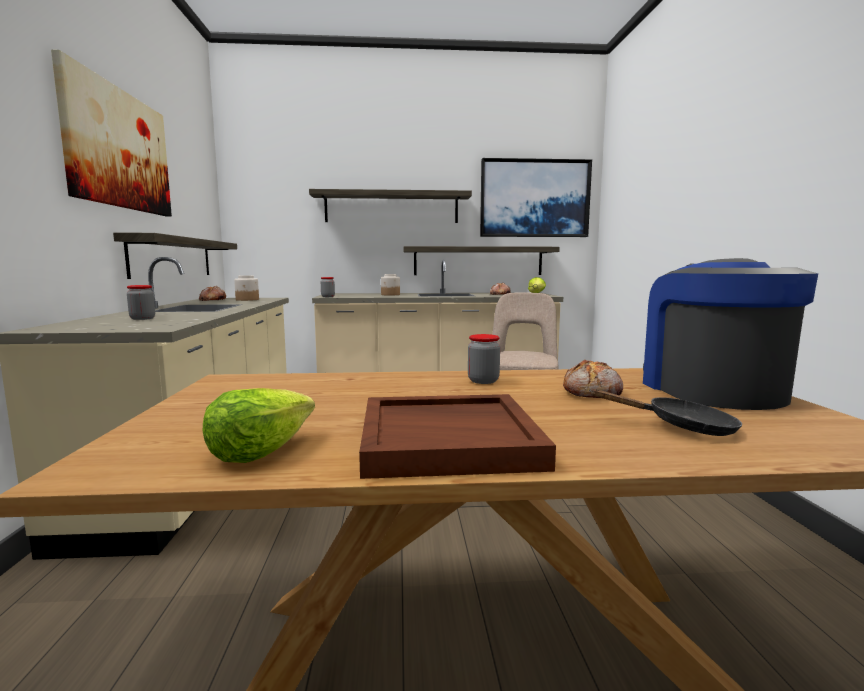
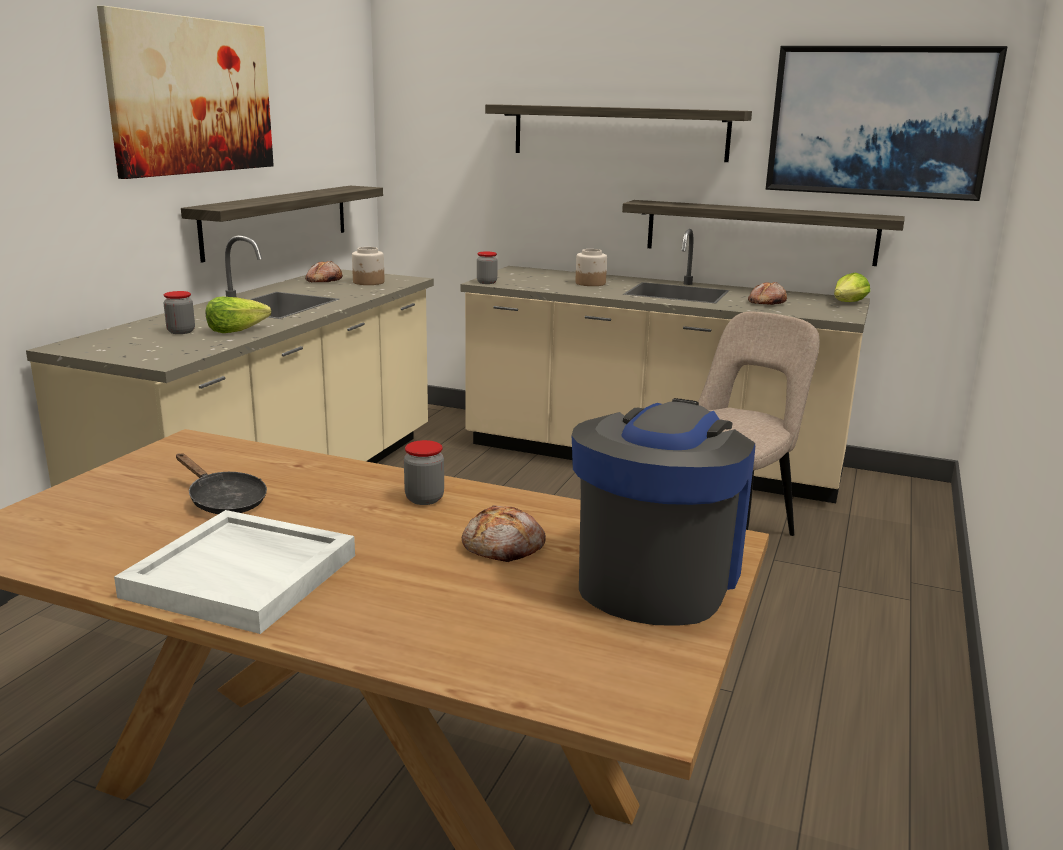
camera: 25 degrees right, 10 degrees up
(260, 451) = (93, 549): lettuce -> lettuce (236, 330)
(449, 439) = (244, 575): brown tray -> white tray
(681, 427) = (482, 619): black frying pan -> black frying pan (223, 501)

